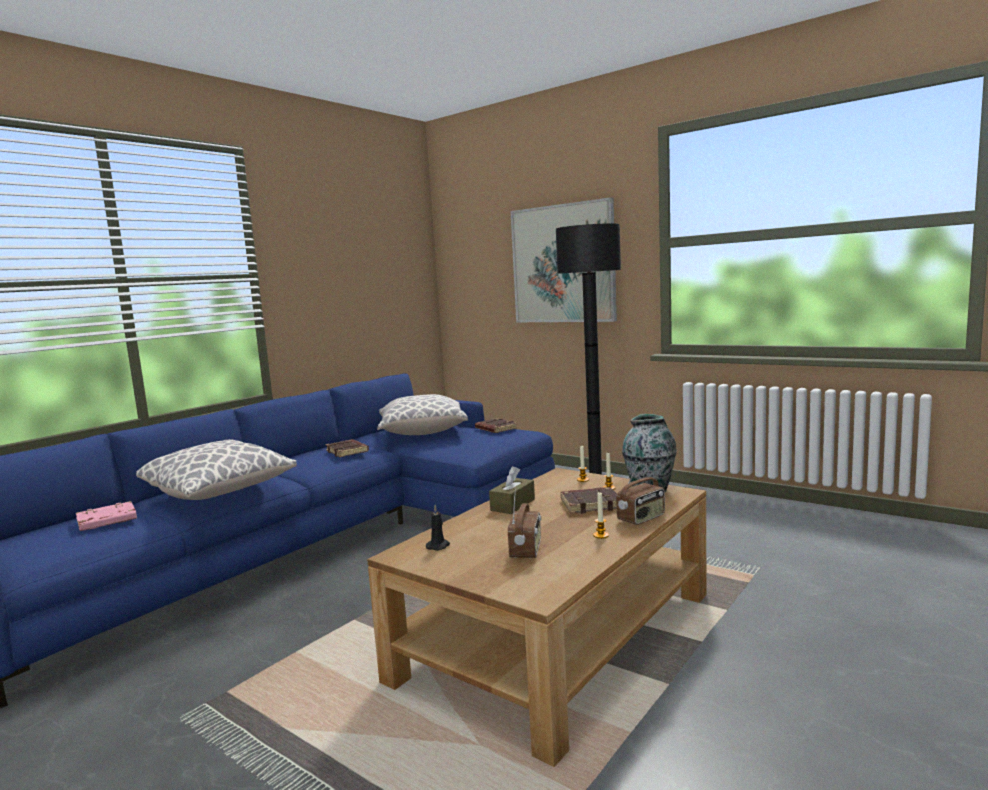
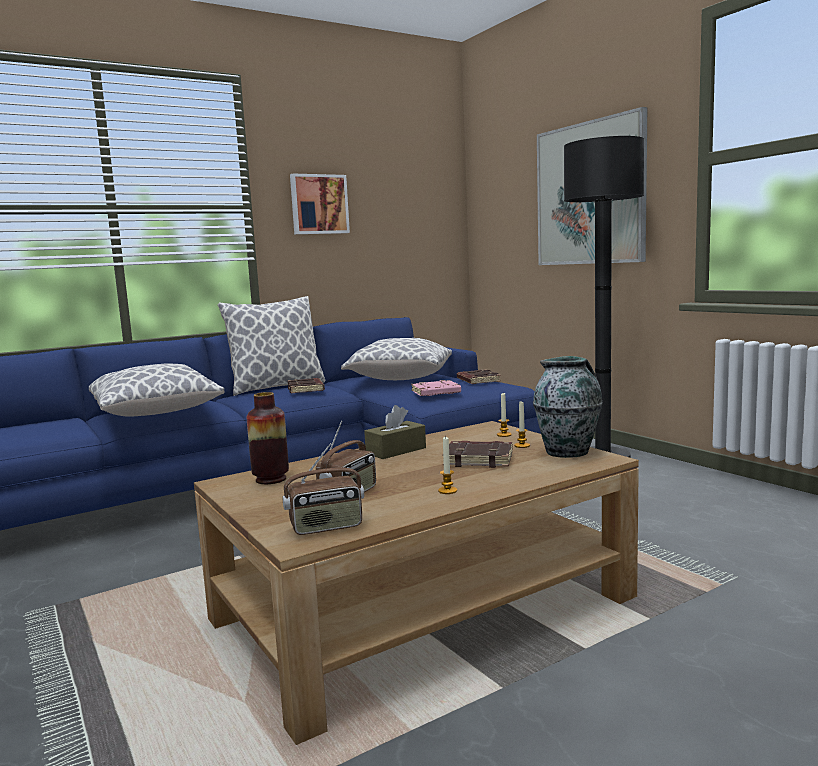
camera: 20 degrees right, 0 degrees up
(106, 521) = (43, 426): pink book -> pink book (435, 392)
(307, 451) = (276, 387): none -> pillow
(316, 270) = (319, 204): none -> picture
(438, 546) = (271, 479): black candle -> vase
(641, 519) = (517, 480): radio -> radio (326, 527)

